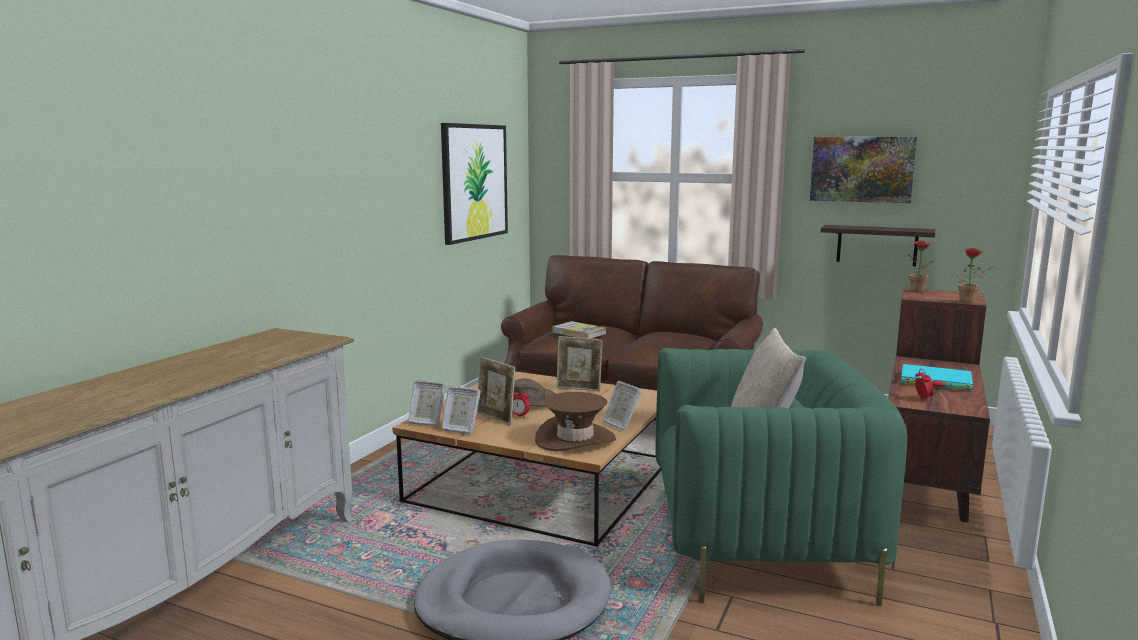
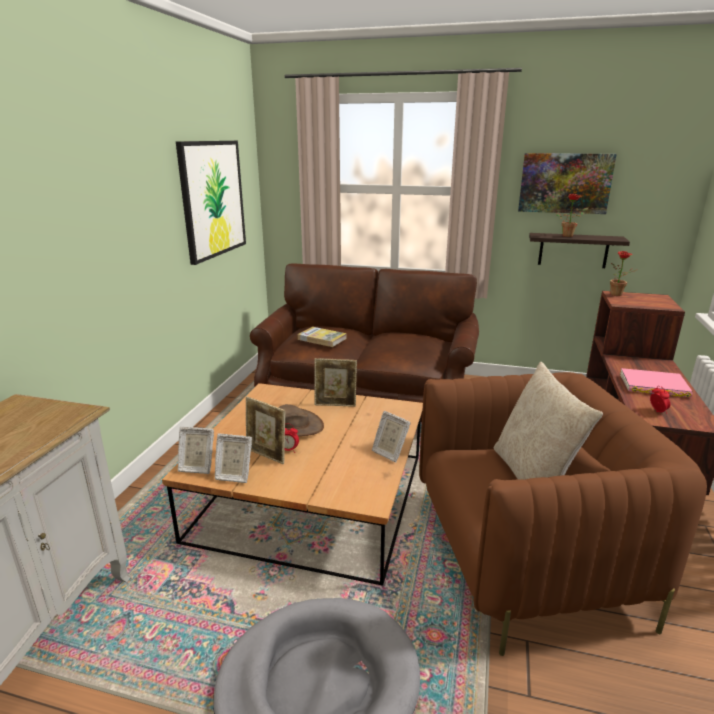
camera: 10 degrees left, 10 degrees up
(575, 439) = (352, 480): brown hat -> none
(759, 541) = (525, 556): green armchair -> brown armchair
(935, 381) = (653, 386): turquoise book -> pink book
(969, 302) = (668, 307): potted plant -> potted plant (569, 235)

